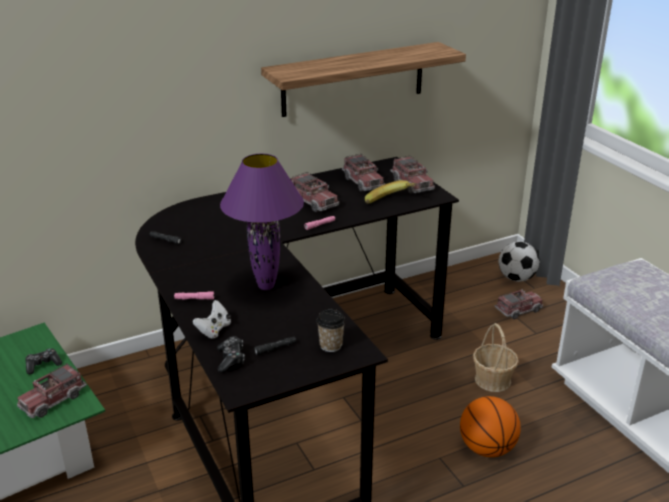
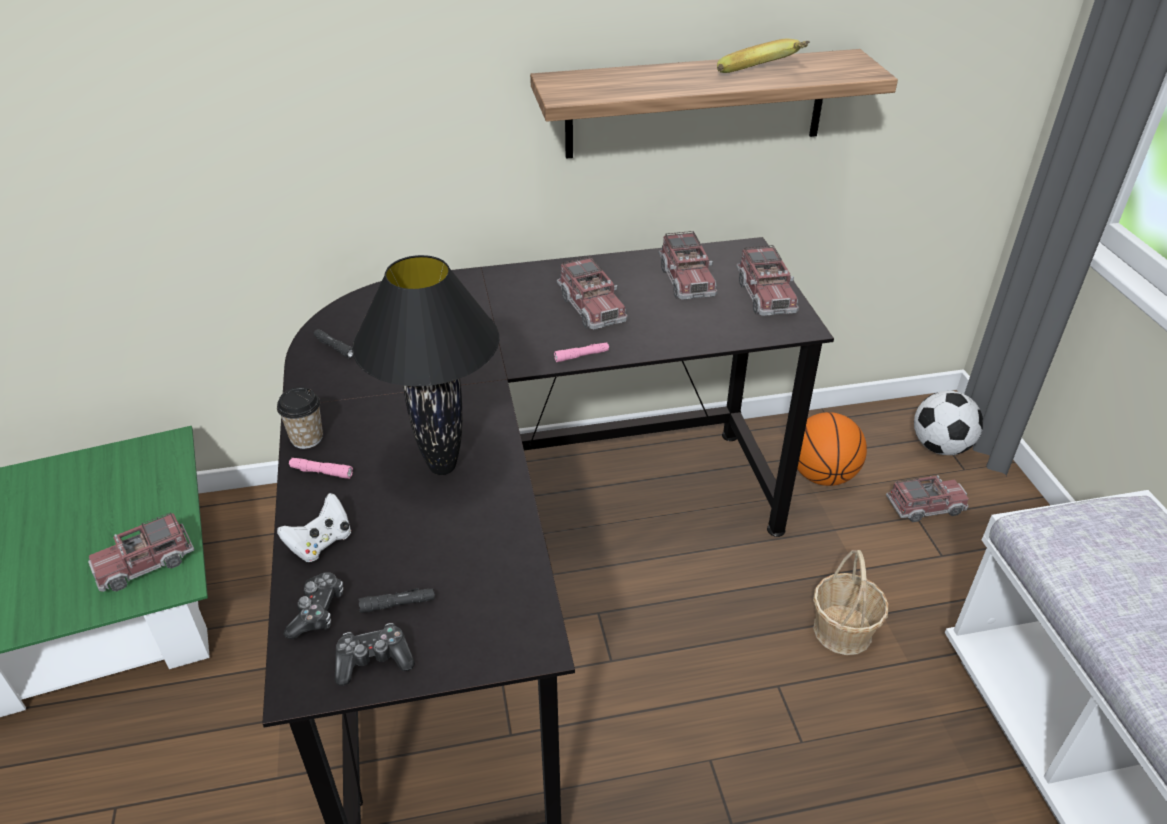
camera: 15 degrees right, 10 degrees up
(43, 365) = (158, 499): game controller -> game controller (374, 660)
(266, 286) = (443, 466): purple table lamp -> black table lamp
(331, 345) = (490, 617): cup -> cup (307, 438)
(391, 203) = (715, 329): banana -> banana (762, 77)
(487, 448) = (792, 760): basketball -> basketball (822, 475)

